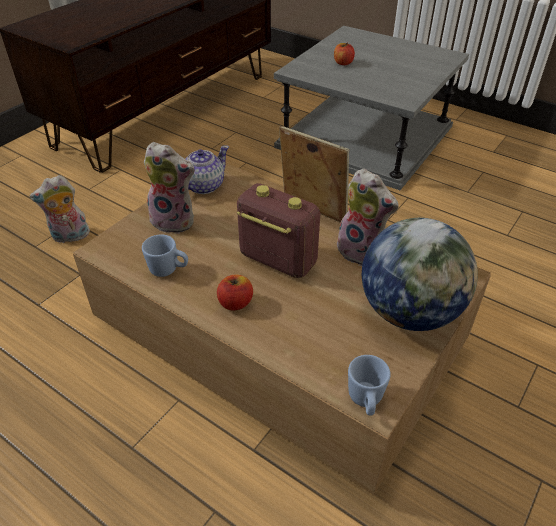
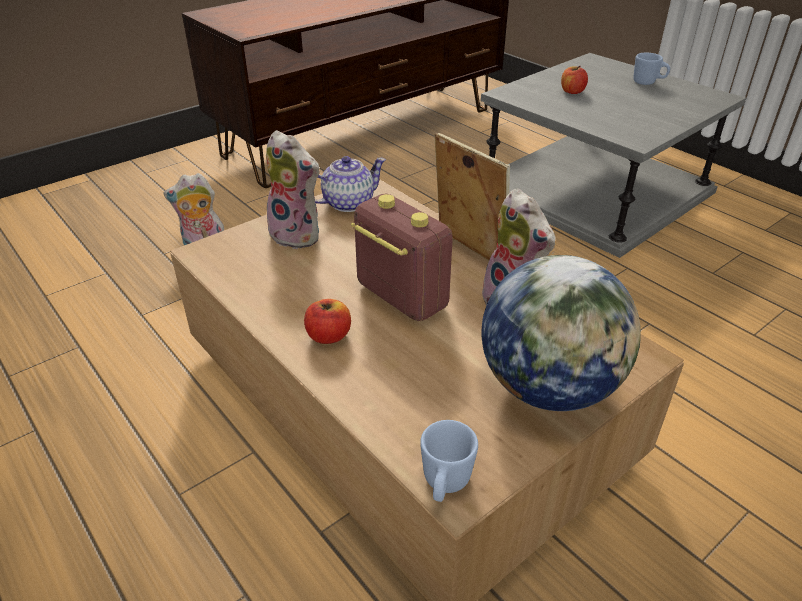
camera: 15 degrees right, 5 degrees down
(168, 270) = (266, 286): blue mug -> blue mug (648, 83)

